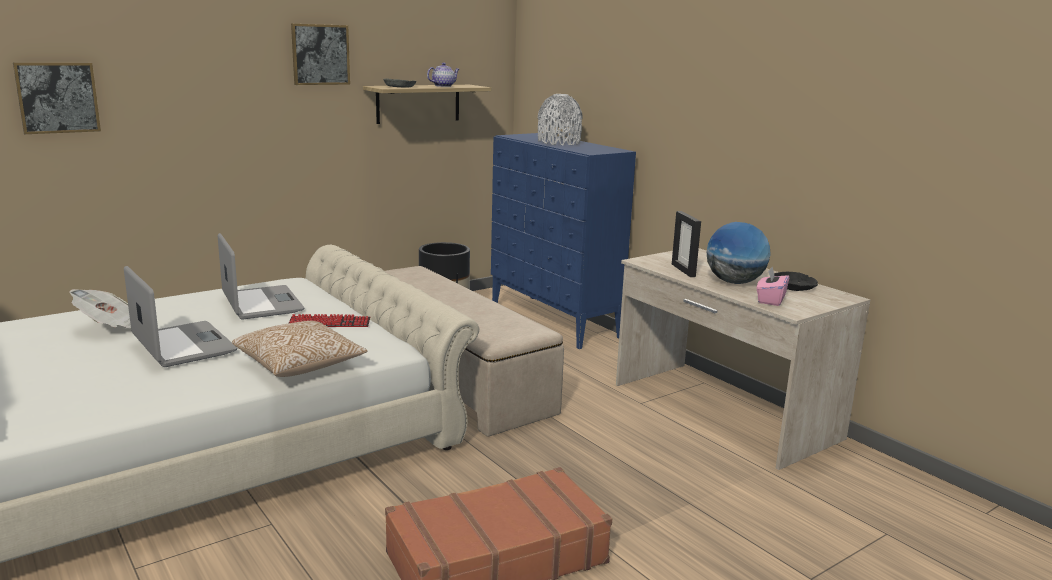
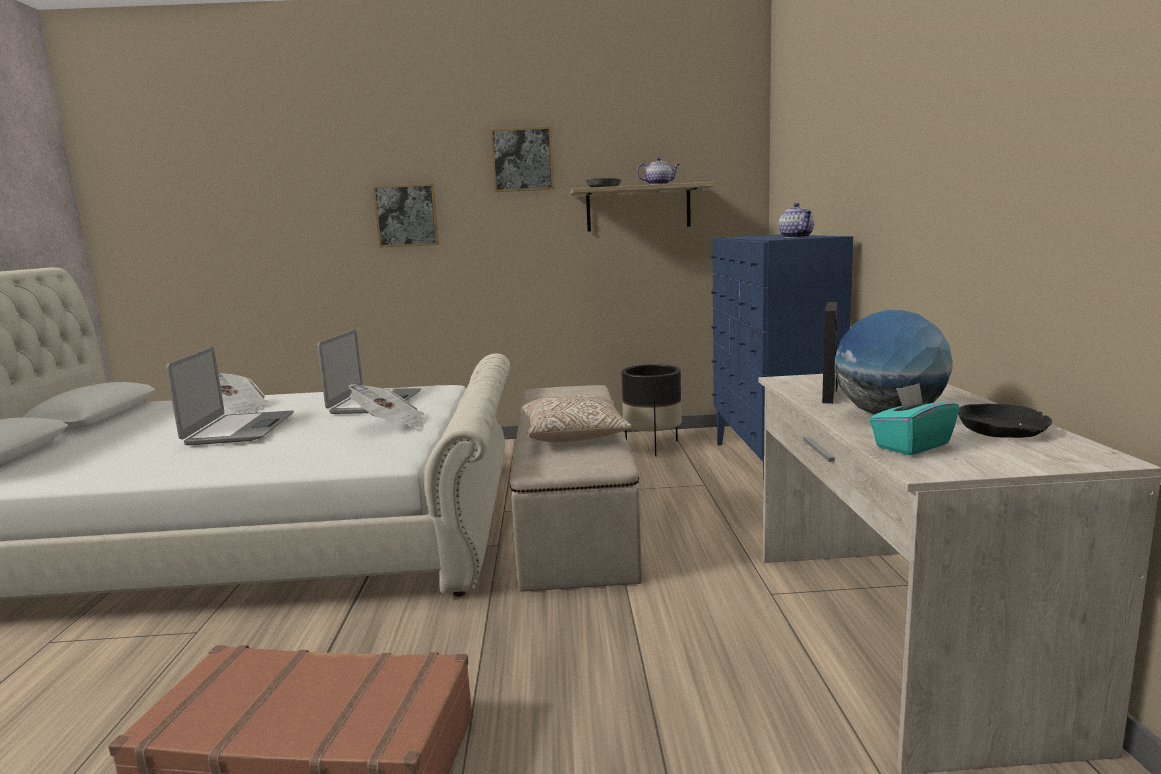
camera: 35 degrees right, 5 degrees down
(57, 97) = (280, 211): picture -> picture (406, 215)
(300, 365) = (285, 460): pillow -> pillow (575, 436)
(329, 323) = (391, 425): keyboard -> newspaper
(559, 143) = (769, 236): grey vase -> none
(595, 149) = (796, 237): none -> teapot
(770, 300) = (911, 446): pink tissue box -> turquoise tissue box

